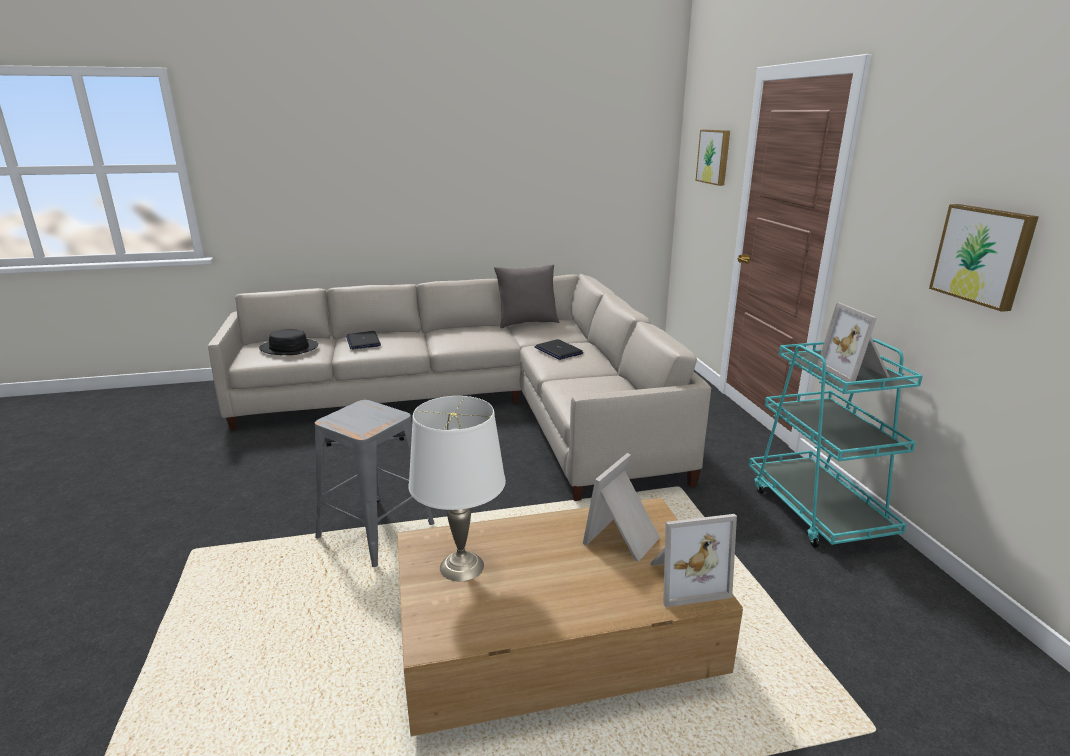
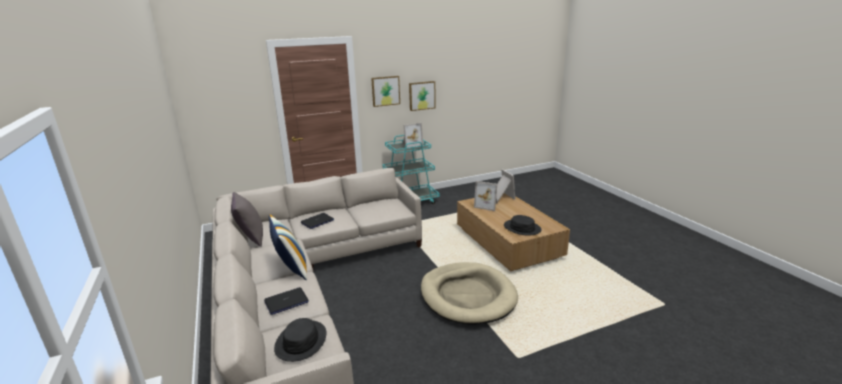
camera: 100 degrees left, 0 degrees up
(377, 530) = (467, 296): grey stool -> beige dog bed
(435, 343) = (291, 269): none -> pillow
(461, 566) = (522, 228): white table lamp -> black hat
(714, 156) = (233, 93): picture -> picture (385, 91)

